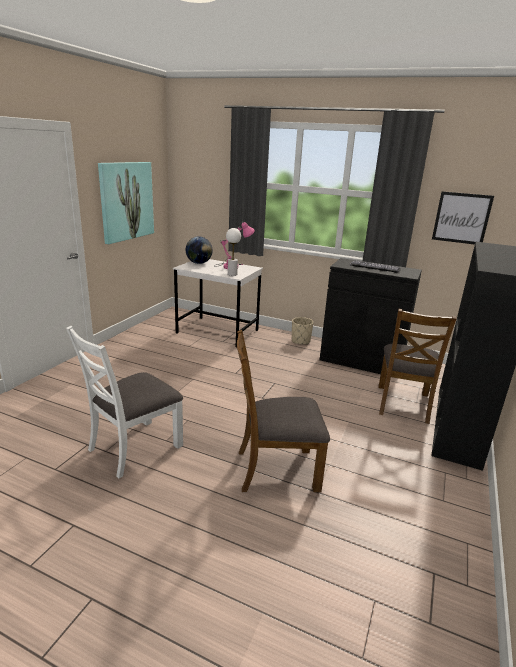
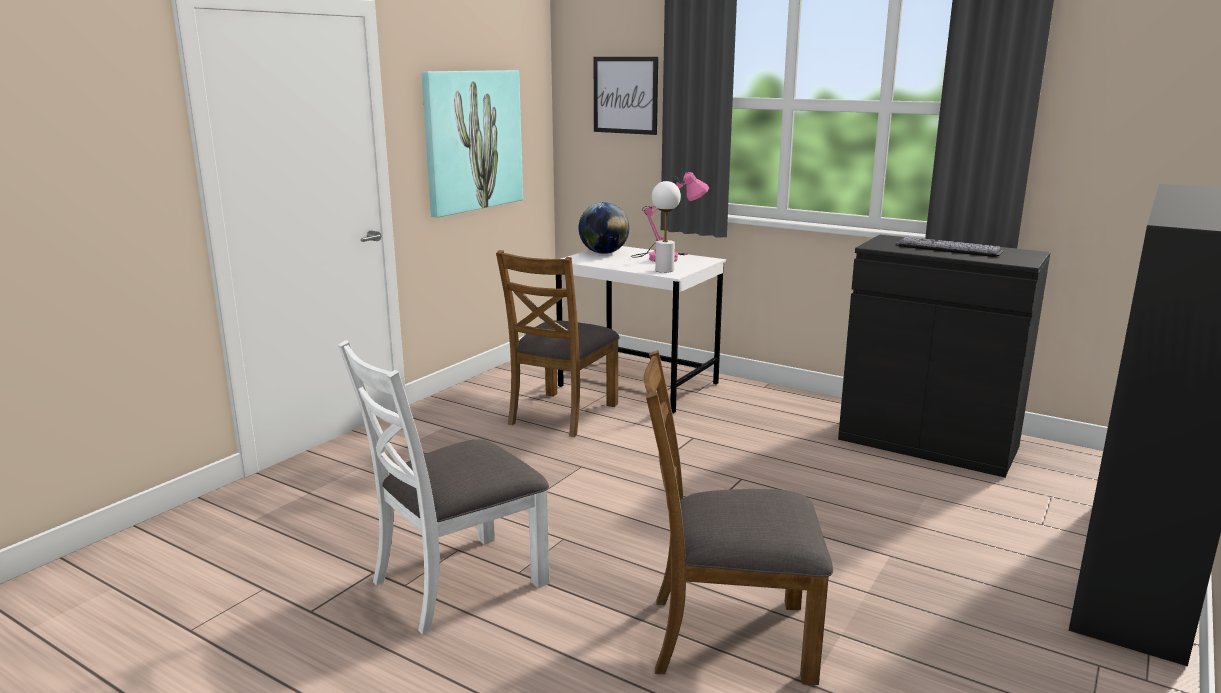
camera: 10 degrees right, 5 degrees down
(300, 341) = (802, 404): beige planter -> none
(403, 404) = (1012, 526): brown chair -> brown chair (562, 414)
(461, 218) = (1134, 144): picture -> picture (625, 95)

